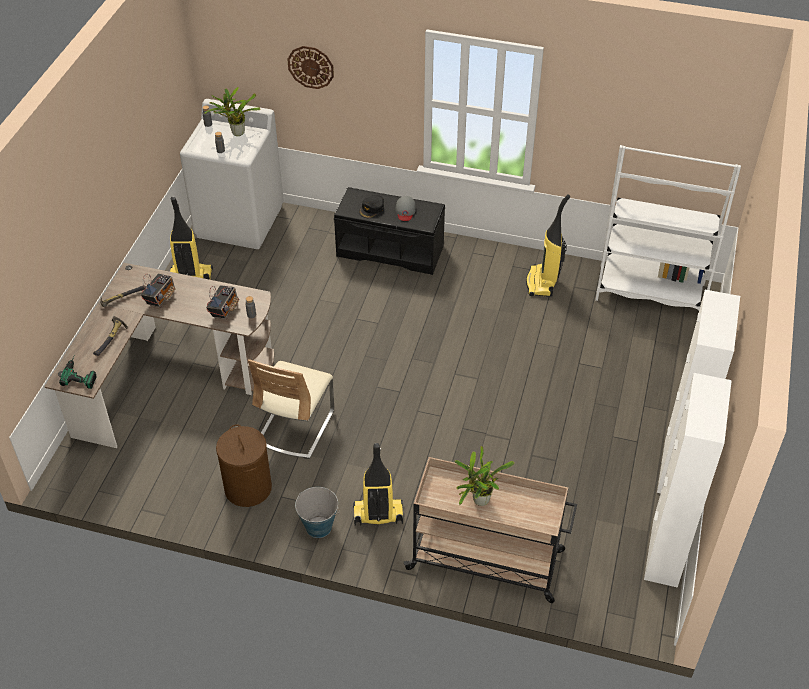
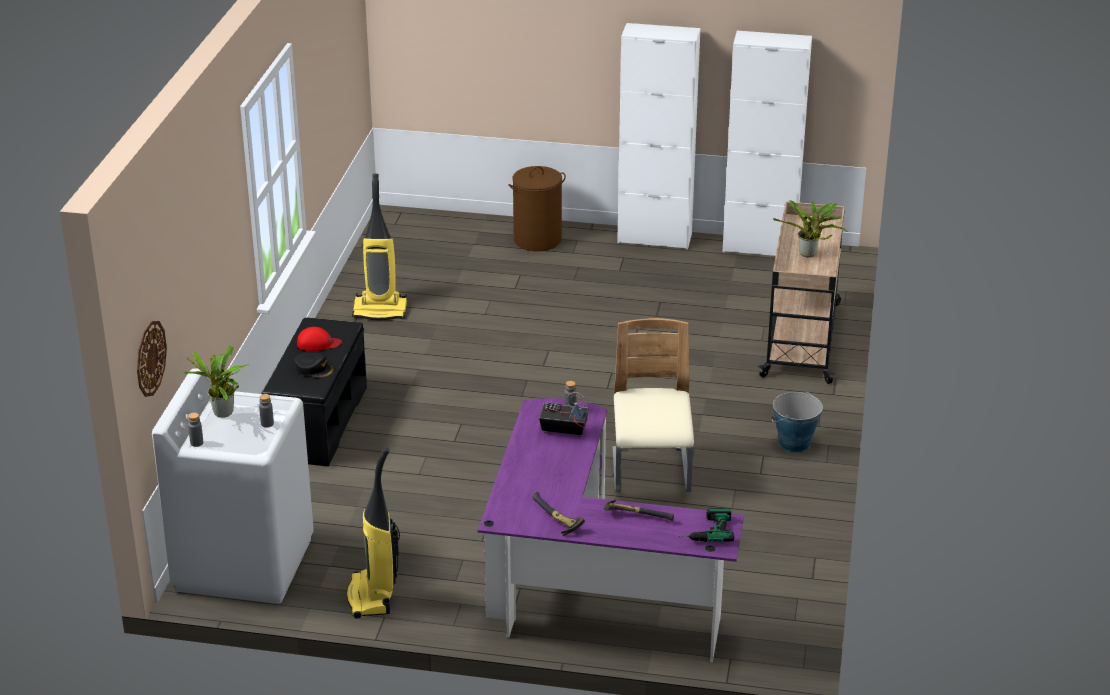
camera: 95 degrees left, 15 degrees down
(160, 297) = (548, 485): radio -> none
(168, 376) = (582, 588): brown desk -> purple desk
(248, 488) = (755, 498): brown laundry basket -> brown laundry basket (538, 240)
(295, 427) = (651, 473): beige chair -> beige chair turned 105 degrees counterclockwise
(311, 67) = (195, 263): wall clock -> wall clock (150, 358)
(377, 515) = (766, 406): vacuum cleaner -> none
(405, 210) = (318, 343): grey cap -> red cap
(650, 292) = (395, 244): white bookcase -> none

